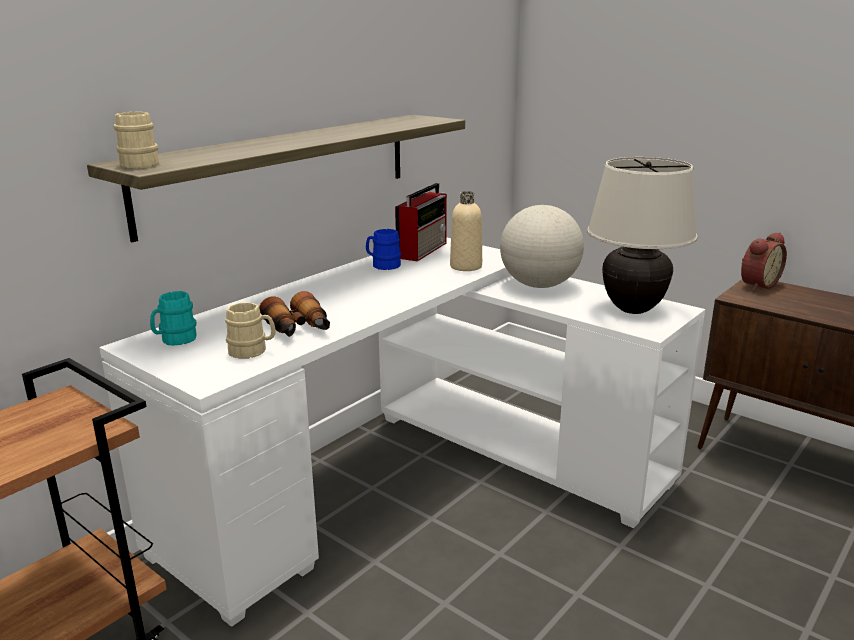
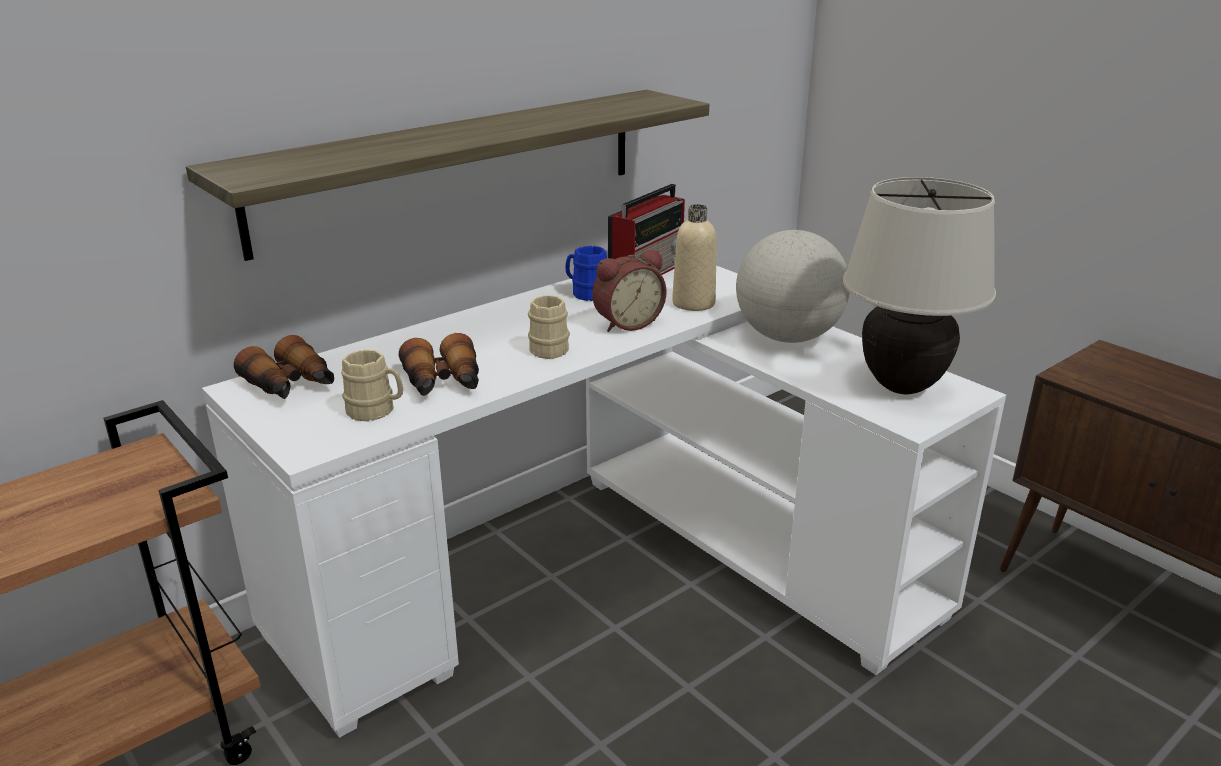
camera: 10 degrees right, 5 degrees up
(142, 163) = (249, 169): beige mug -> beige mug (551, 347)
(175, 340) = (291, 386): turquoise mug -> binoculars
(757, 284) = (1108, 356): alarm clock -> alarm clock (626, 323)

